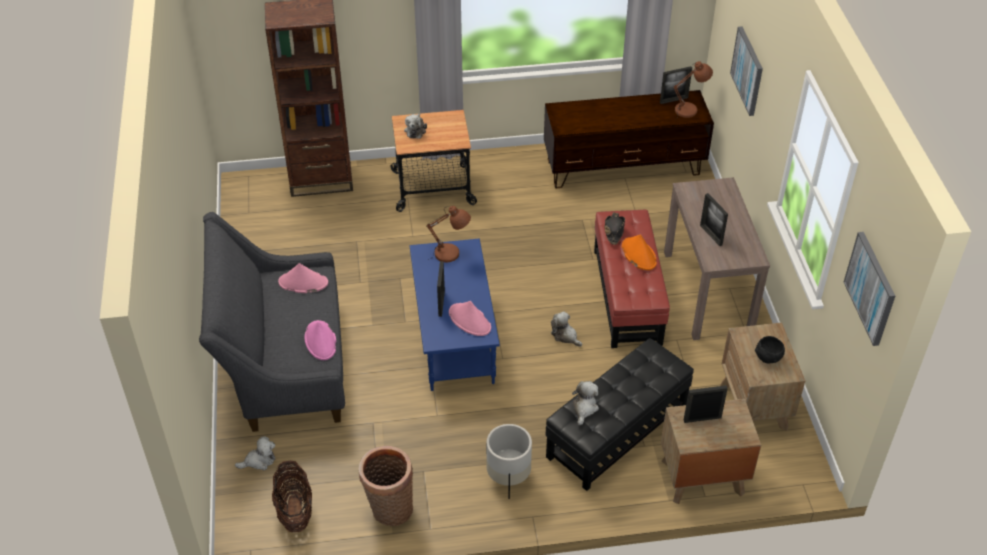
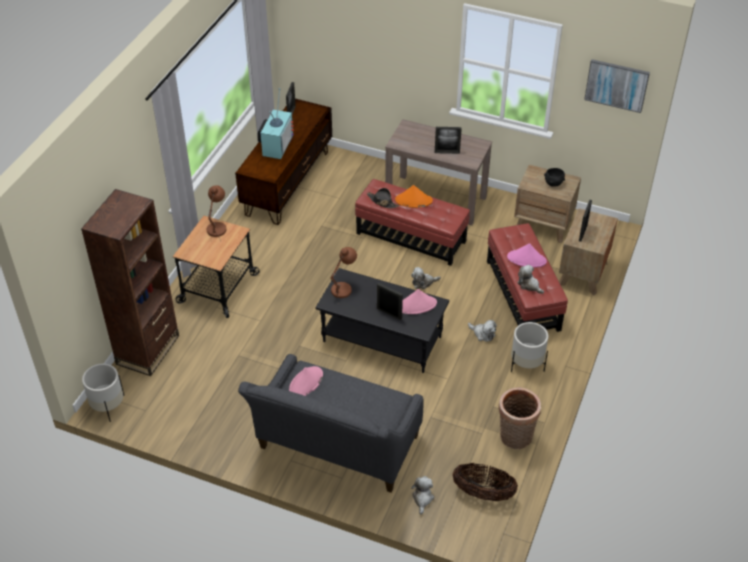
camera: 60 degrees left, 0 degrees up
(238, 188) = (108, 406): none -> white planter
(321, 341) = (376, 394): pink hat -> pink hat (526, 259)
(415, 130) = (203, 249): plush toy -> plush toy (483, 334)
(453, 337) = (381, 340): blue coffee table -> black coffee table
(613, 111) = (276, 144): none -> television
(616, 431) = (522, 295): black ottoman -> red ottoman
(689, 110) = (308, 111): brown table lamp -> brown table lamp (217, 228)
(748, 70) = (362, 48): picture -> none

